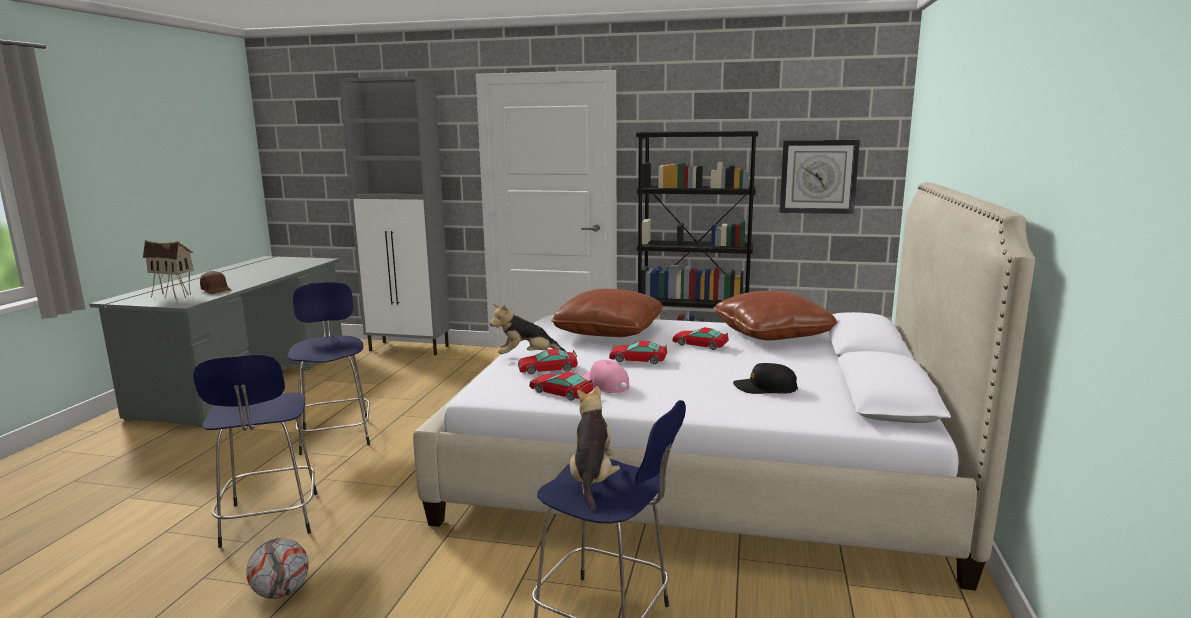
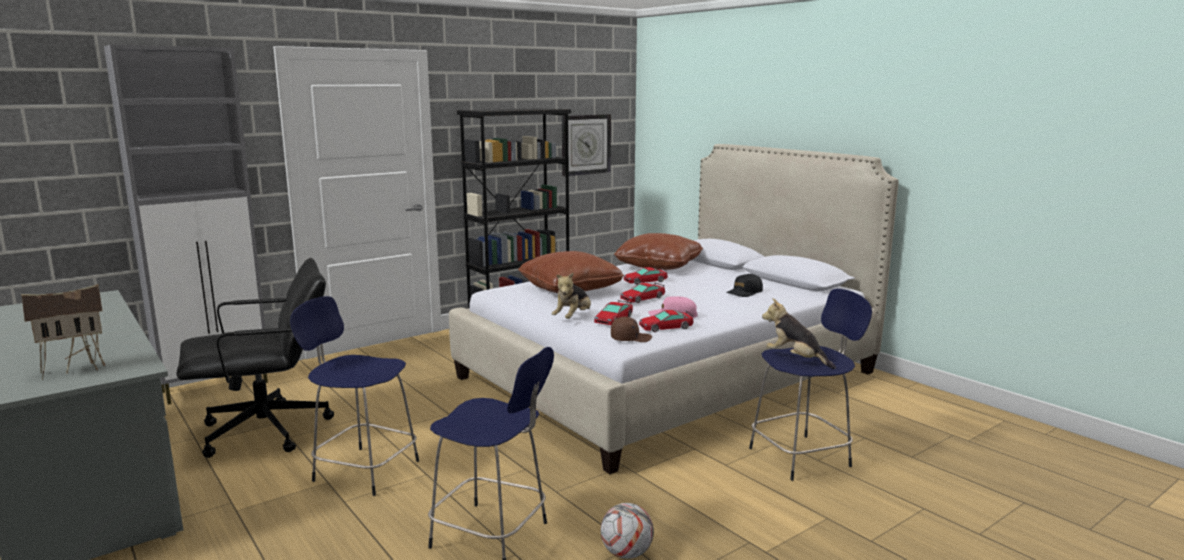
camera: 50 degrees left, 0 degrees up
(217, 290) = (113, 349): brown cap -> brown cap (630, 338)
(362, 387) = (267, 431): none -> black office chair

